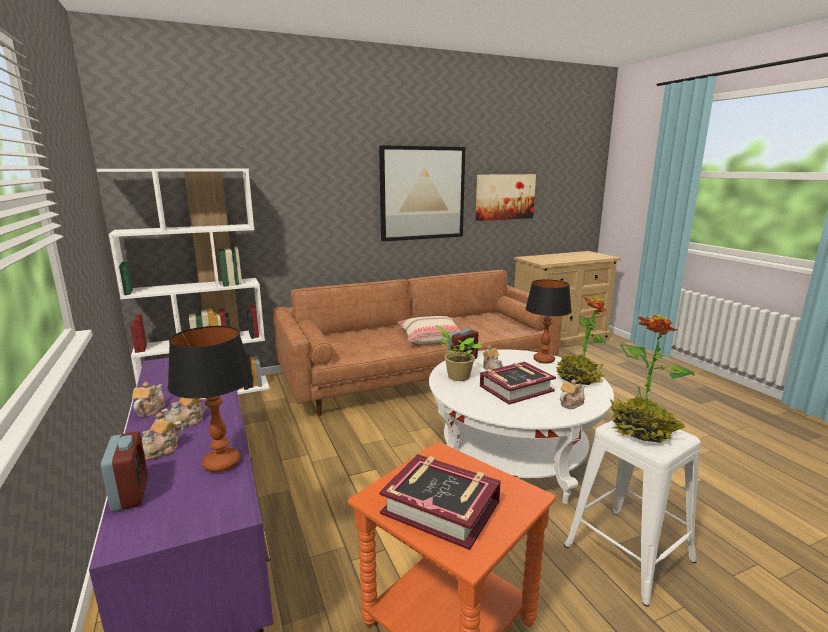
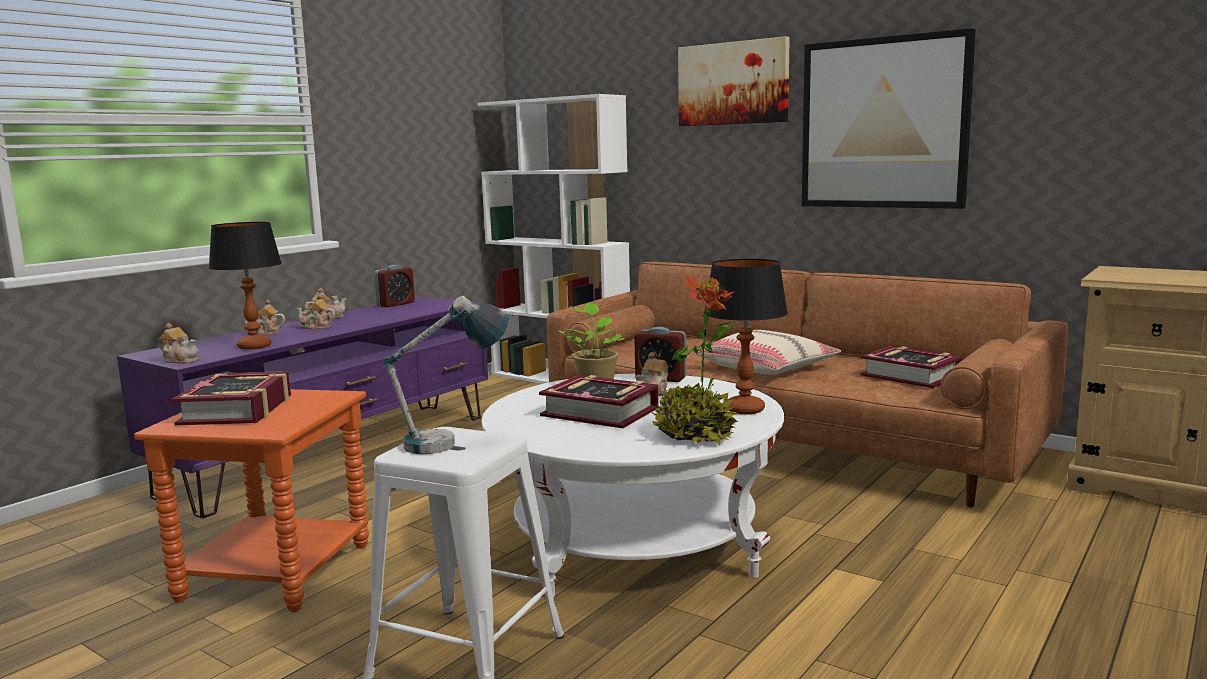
camera: 60 degrees right, 5 degrees down
(130, 493) = (201, 342): alarm clock -> alarm clock (396, 304)
(487, 322) = (911, 376): none -> book
(504, 197) = (1085, 127): picture -> picture (733, 83)
(570, 404) = (590, 441): teapot -> teapot (181, 360)
(642, 432) = (452, 443): potted plant -> table lamp

